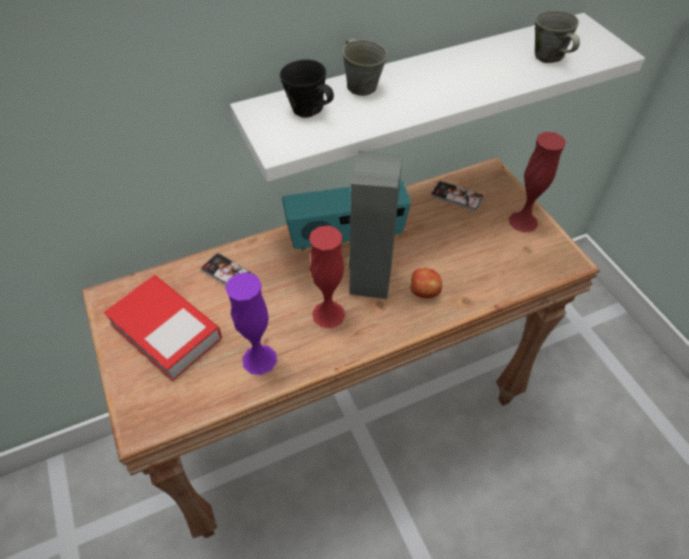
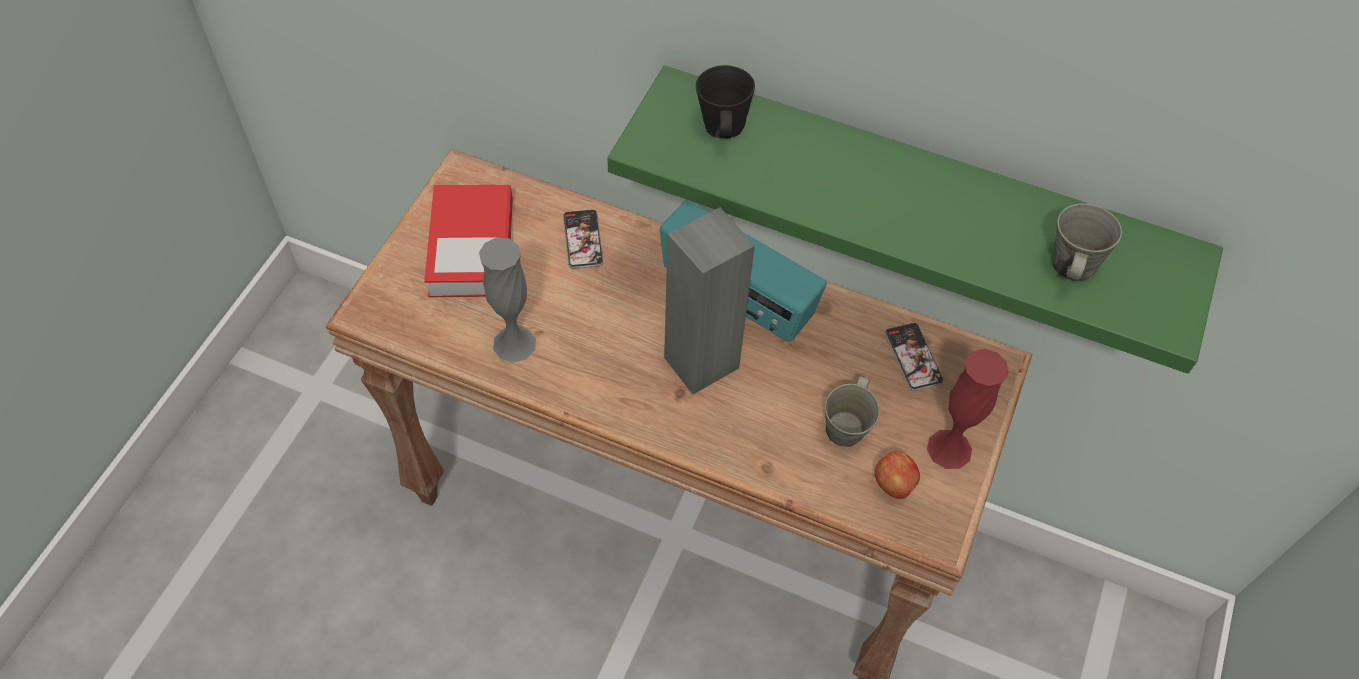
camera: 45 degrees right, 5 degrees up
(259, 359) = (514, 344): purple vase -> grey vase
(328, 314) = (621, 358): red vase -> none
(361, 85) = (810, 140): grey mug -> grey mug (846, 428)
(417, 93) = (918, 194): white shelf -> green shelf
(424, 292) = (737, 422): apple -> apple (894, 484)

